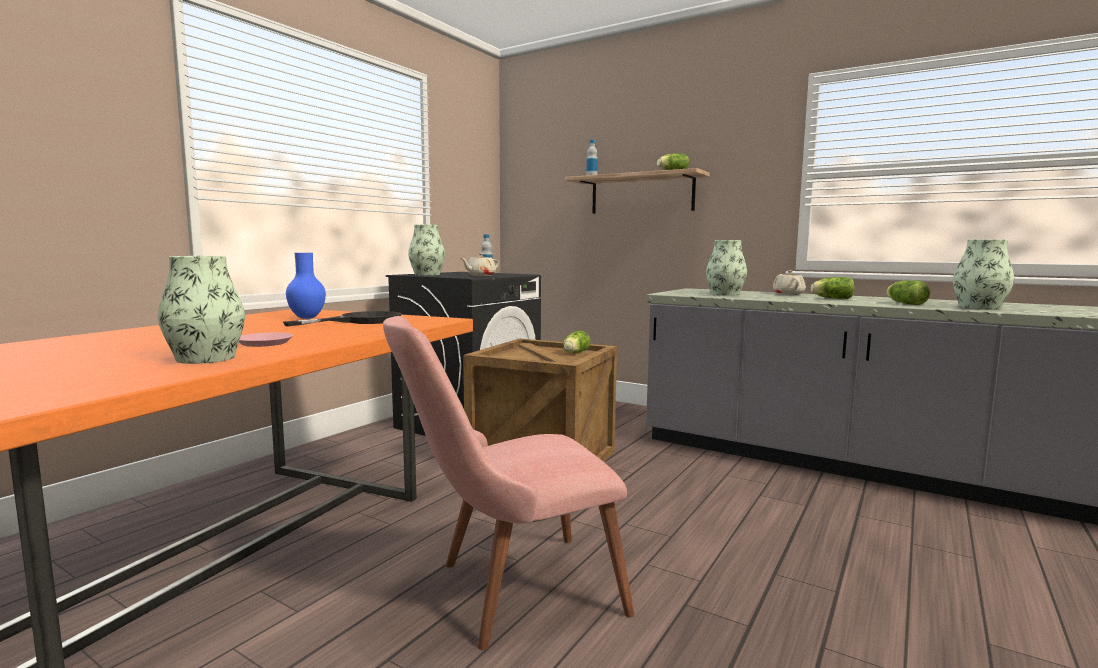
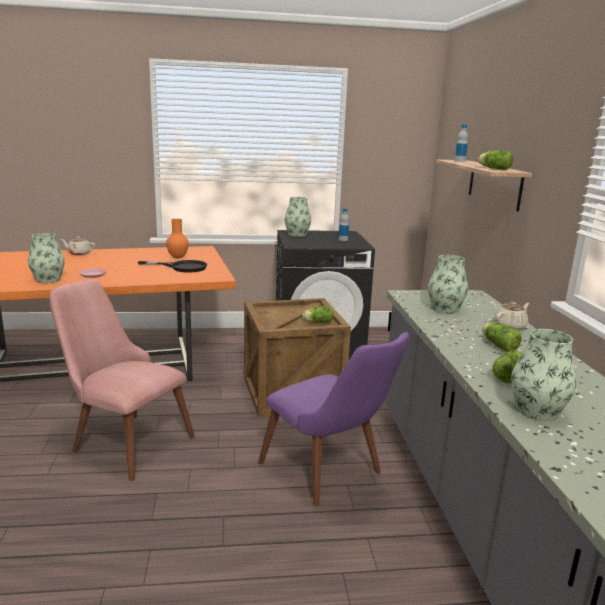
camera: 50 degrees right, 10 degrees up
(307, 318) = (177, 257): blue vase -> orange vase
(480, 276) = (315, 243): beige teapot -> beige teapot (79, 253)
(733, 495) = (331, 474): none -> purple chair

